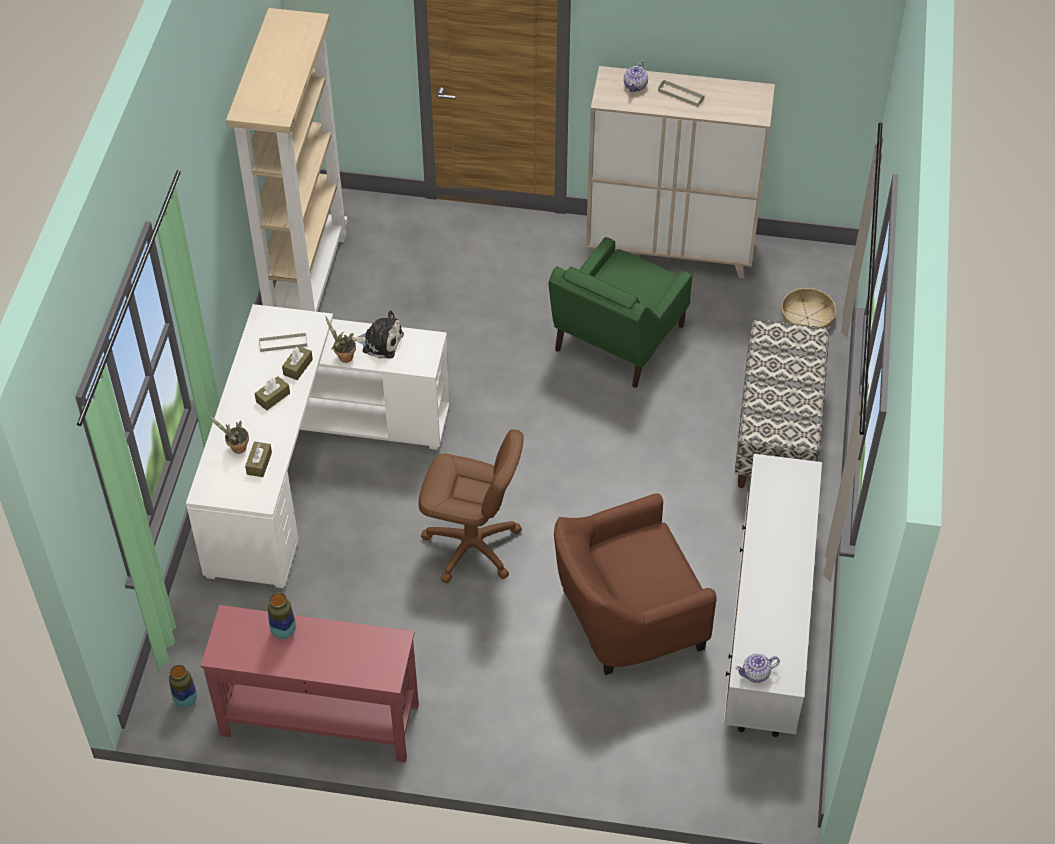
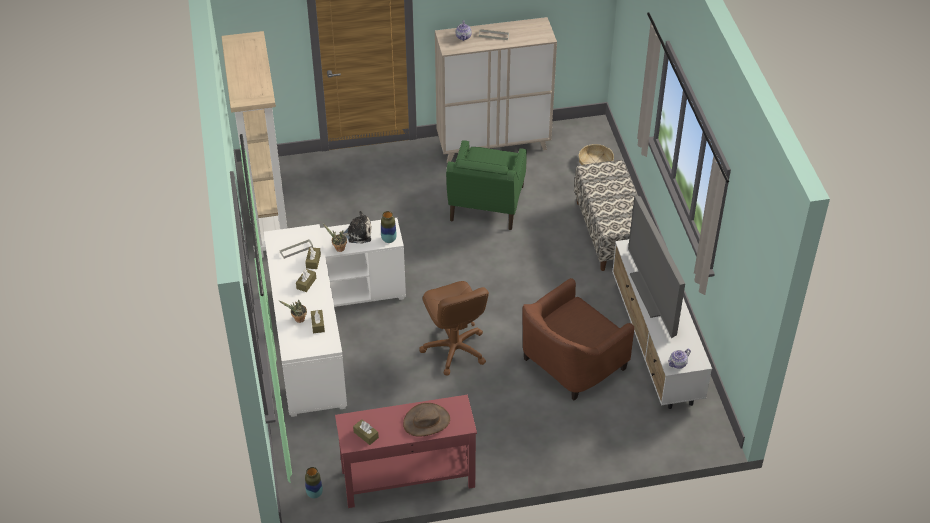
camera: 20 degrees left, 5 degrees down
(246, 648) = (366, 435): none -> brown tissue box
(283, 632) = (385, 418): vase -> vase (389, 239)
(338, 654) = (426, 421): none -> brown hat
(472, 546) = (454, 349): brown office chair -> brown office chair turned 75 degrees clockwise
(773, 552) = (654, 293): none -> television

